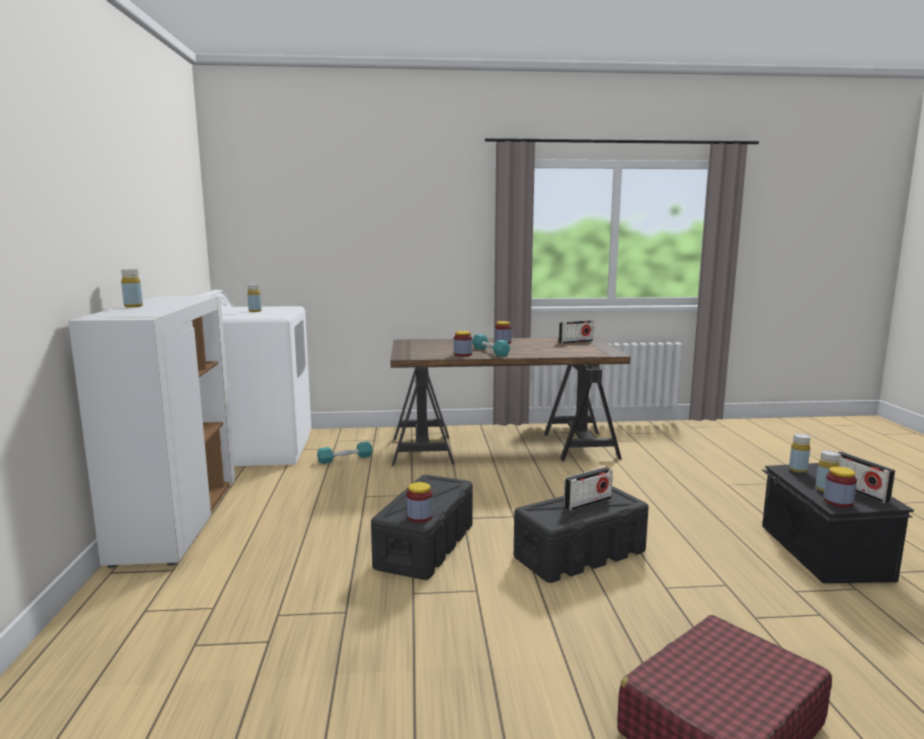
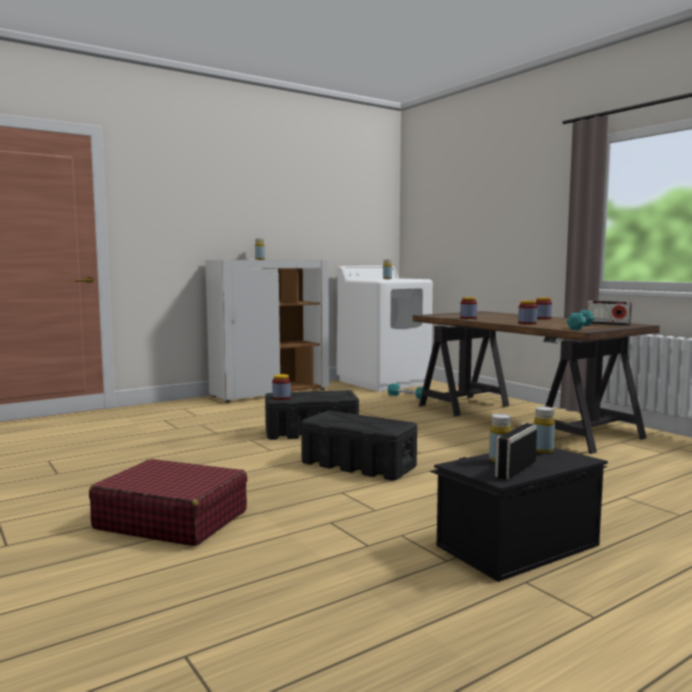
camera: 60 degrees right, 5 degrees down
(490, 351) = (496, 319): turquoise dumbbell -> turquoise dumbbell (580, 327)
(587, 503) = (365, 421): radio -> none
(838, 502) = (469, 464): jar -> jar (527, 323)

